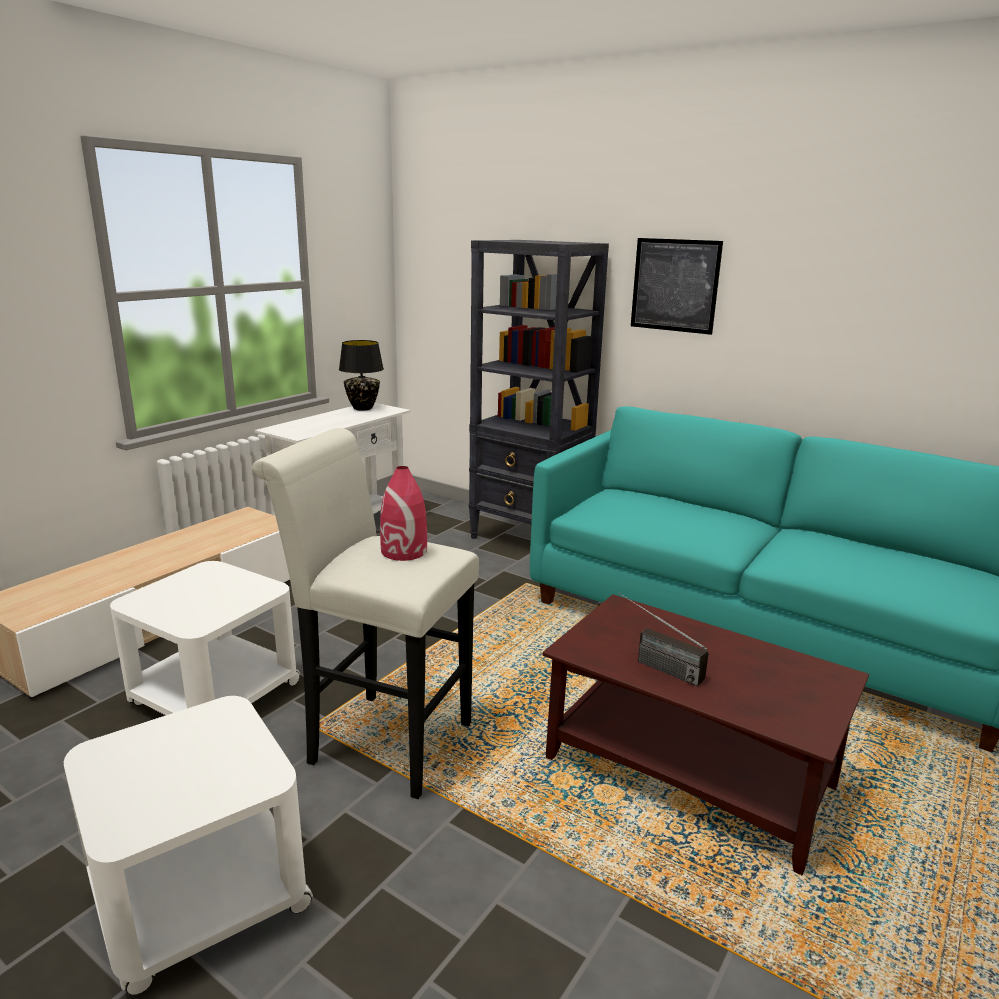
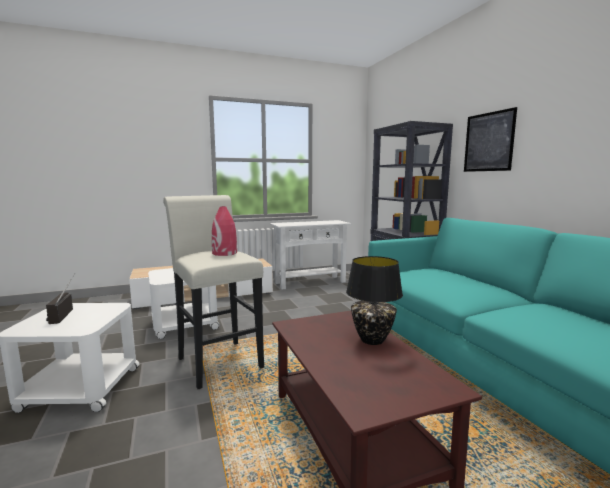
camera: 35 degrees right, 10 degrees down
(362, 408) = (329, 221): black table lamp -> black table lamp (371, 340)
(653, 664) = (321, 343): radio -> radio (63, 313)

